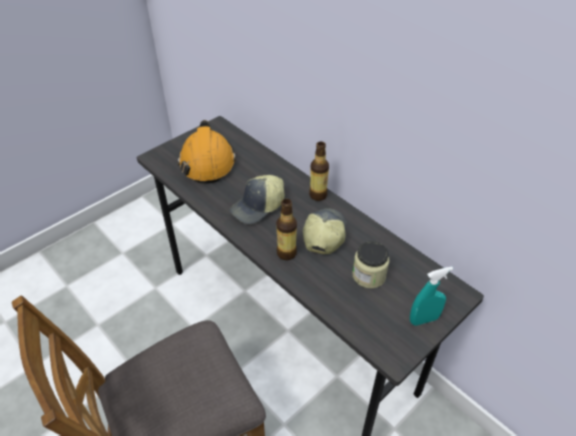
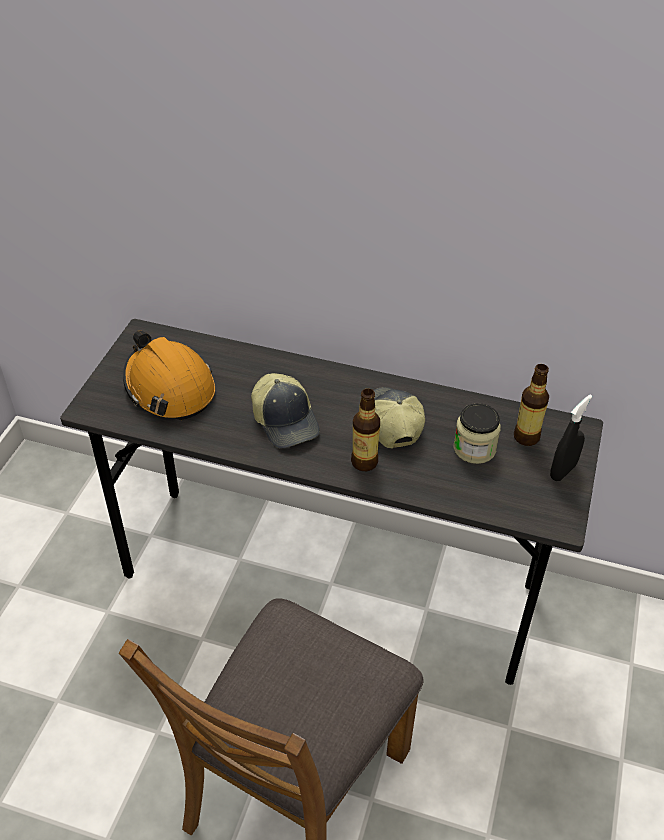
camera: 30 degrees left, 0 degrees up
(258, 207) = (286, 421): cap -> cap turned 45 degrees counterclockwise
(318, 195) = (347, 378): bottle -> bottle (526, 437)
(423, 319) = (563, 471): turquoise spray bottle -> black spray bottle

